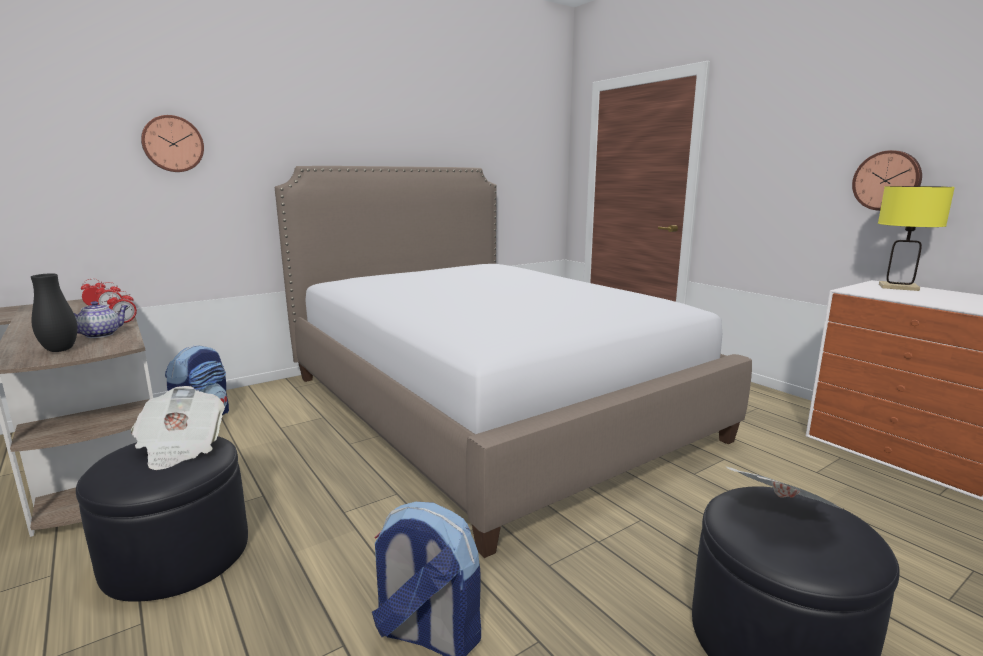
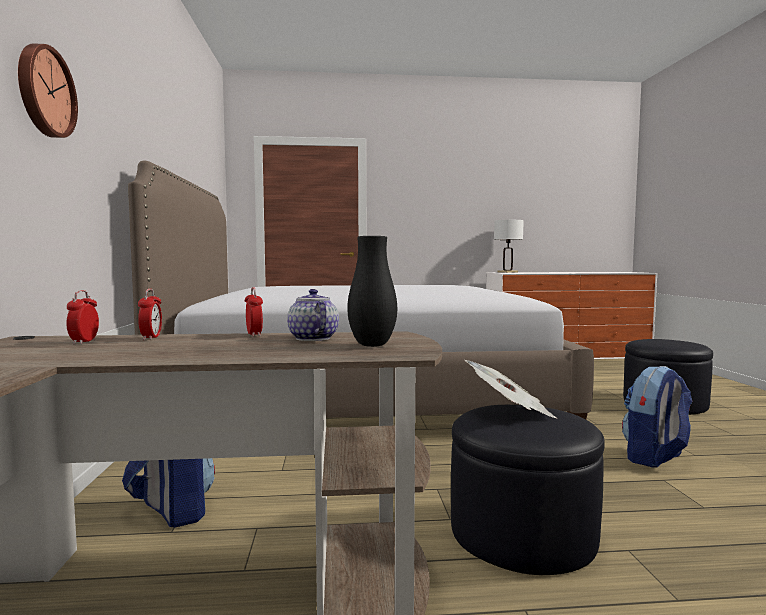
camera: 60 degrees left, 10 degrees down
(780, 513) = (659, 342): newspaper -> none
(887, 180) = (483, 219): wall clock -> none
(898, 287) = (507, 272): yellow table lamp -> white table lamp

